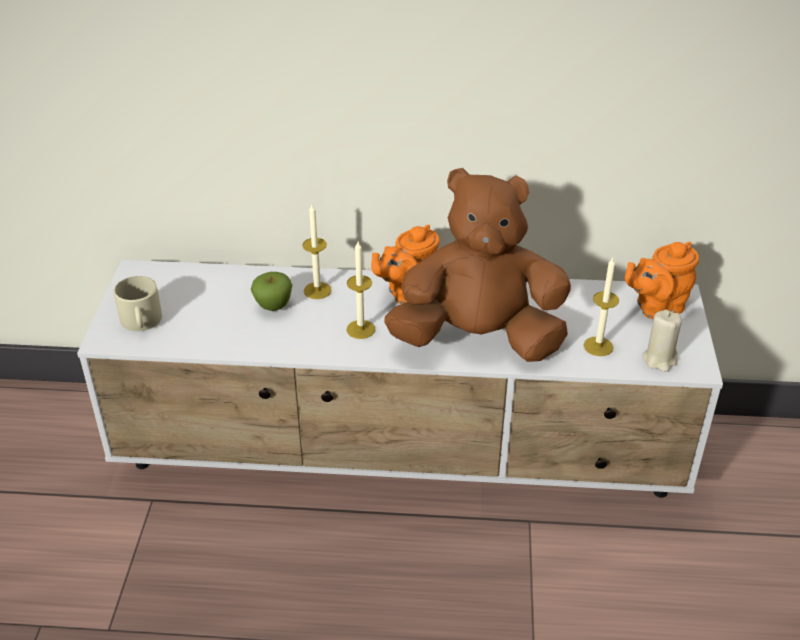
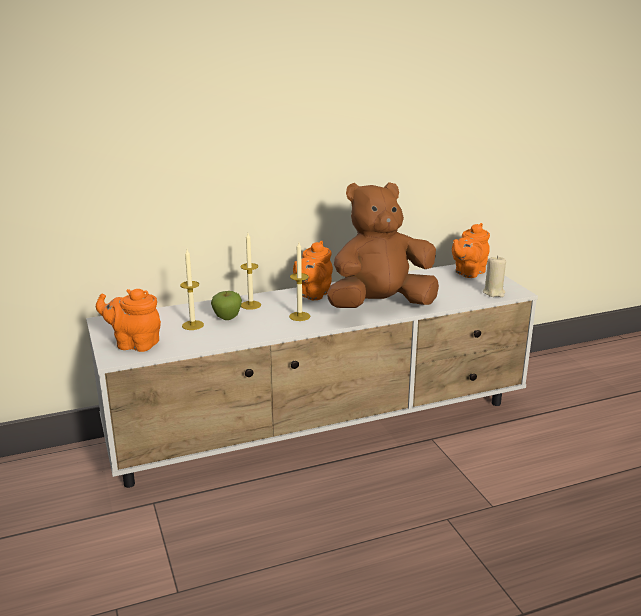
camera: 25 degrees left, 15 degrees down
(141, 321) = (134, 344): beige mug -> orange teapot
(598, 346) = (454, 294): candle -> candle (193, 325)

